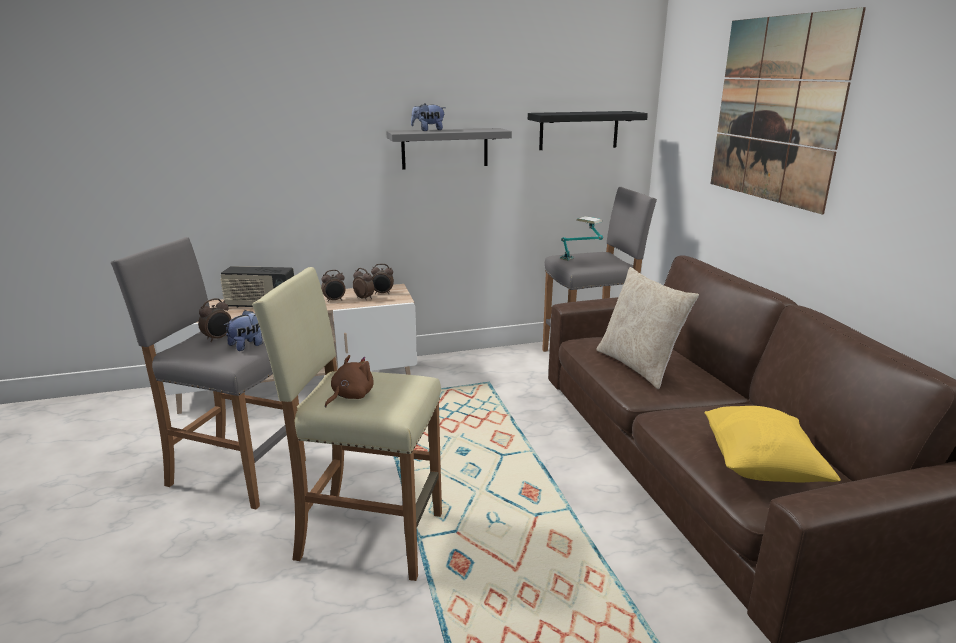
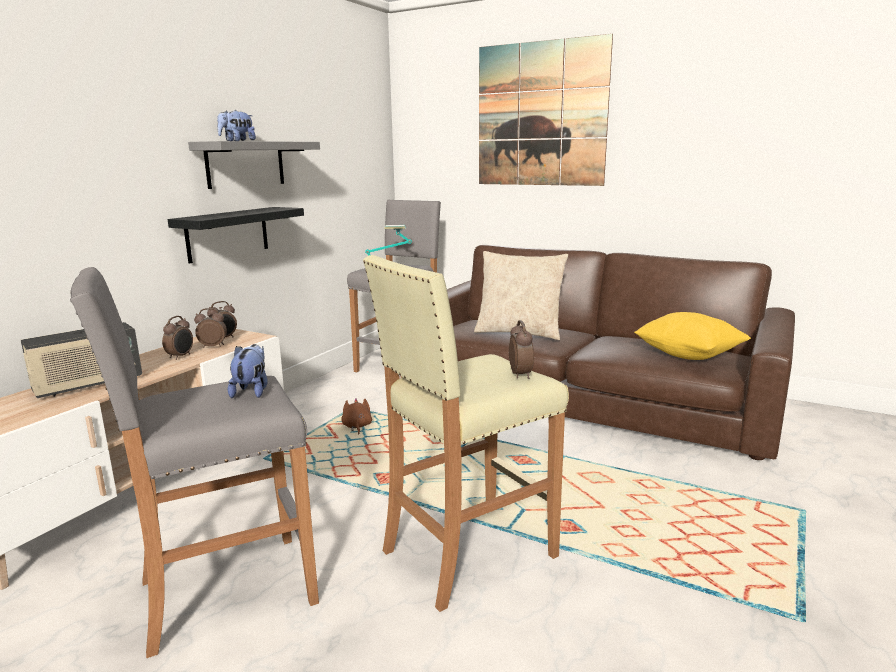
camera: 45 degrees left, 5 degrees down
(218, 338) = (193, 399): alarm clock -> alarm clock (521, 374)
(350, 396) = (471, 384): brown plush toy -> brown plush toy (357, 426)
(579, 130) = (347, 147): black shelf -> black shelf (227, 234)

